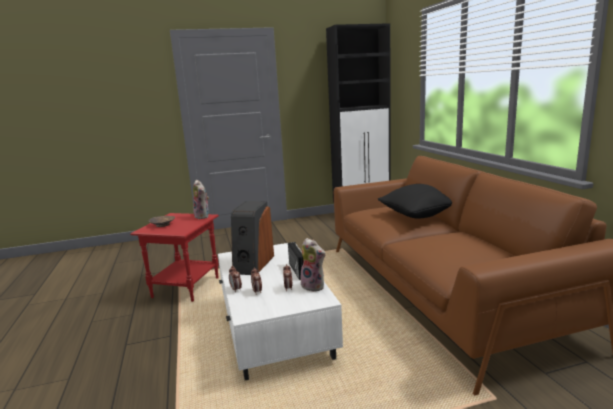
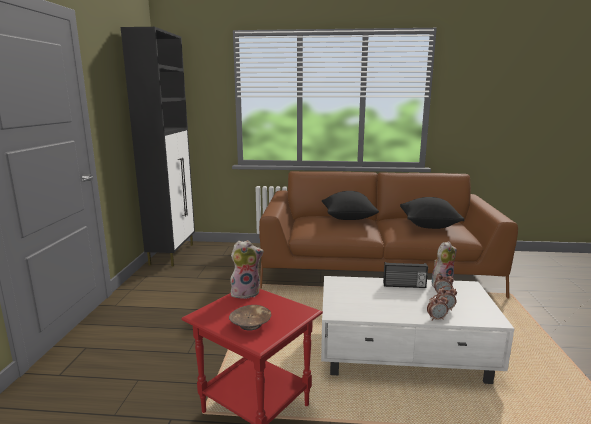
camera: 70 degrees left, 0 degrees up
(253, 264) = (373, 303): speaker -> none
(450, 248) = (428, 226): none -> black pillow

